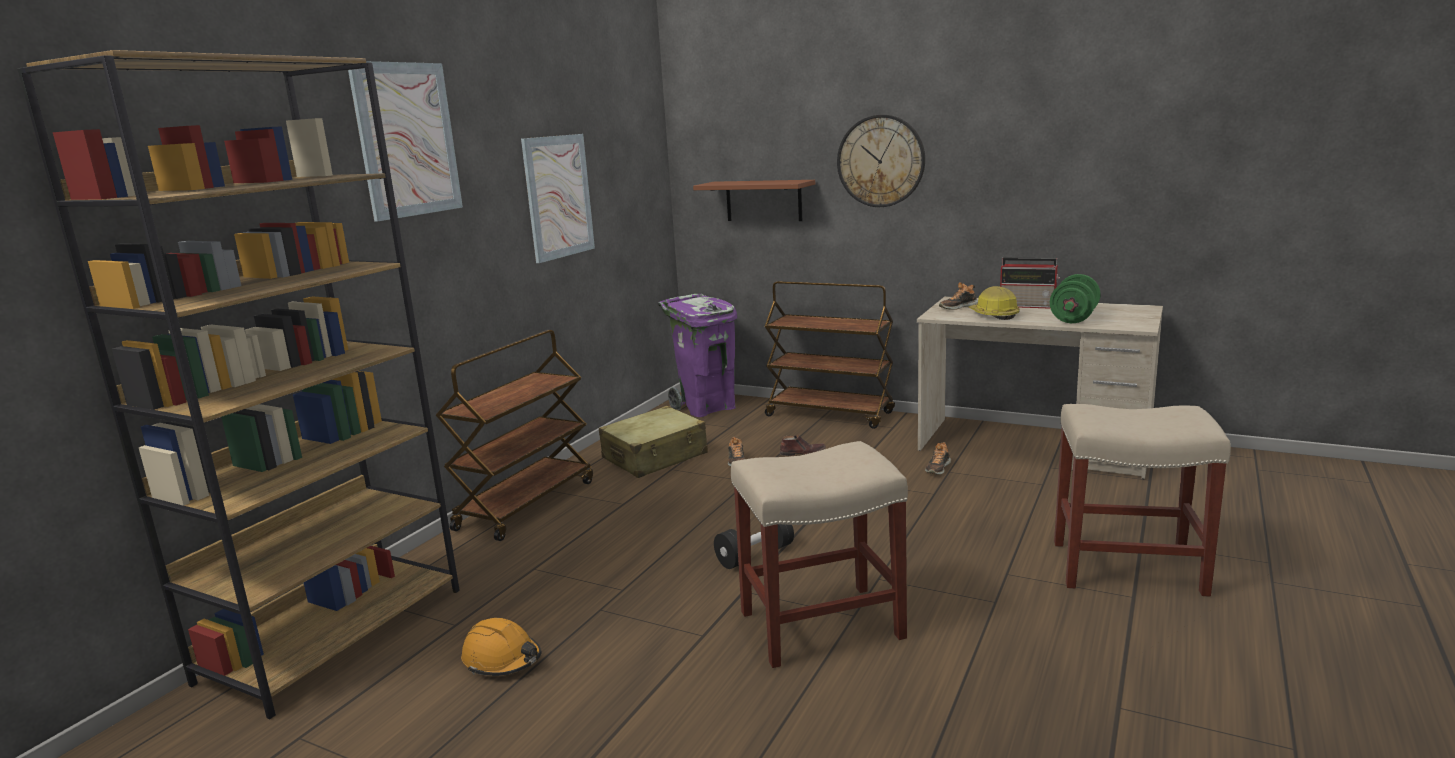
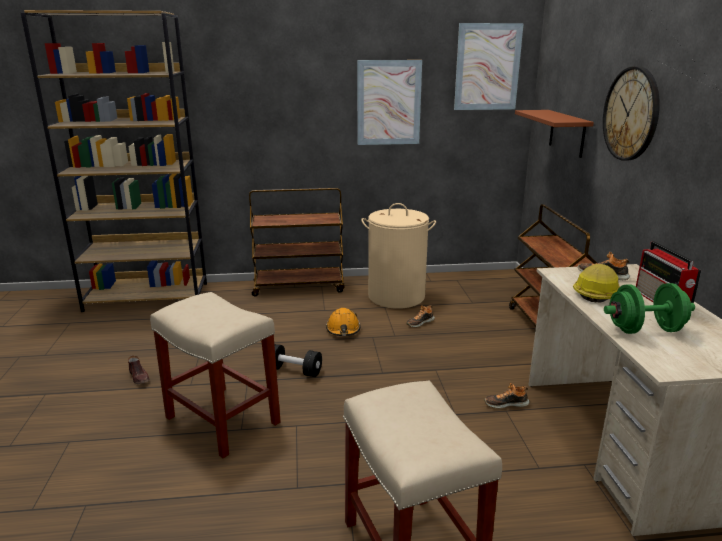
camera: 55 degrees right, 5 degrees up
(407, 140) = (258, 56): picture -> picture (487, 67)
(502, 659) = (142, 340): orange hard hat -> orange hard hat (343, 329)
(655, 456) = (396, 296): beige suitcase -> beige laundry basket
(706, 407) = (493, 285): purple trash can -> none
(802, 453) = (463, 340): brown shoe -> brown shoe (139, 377)

